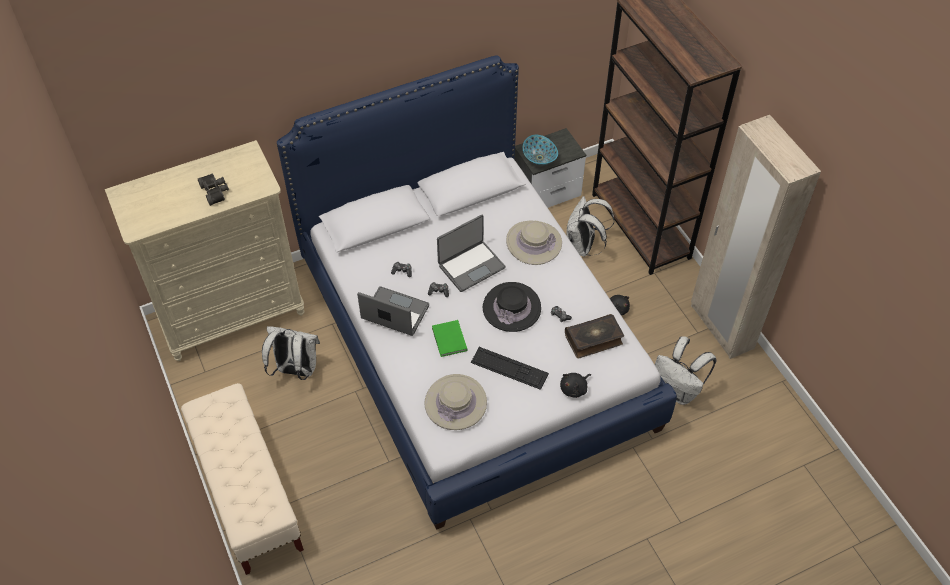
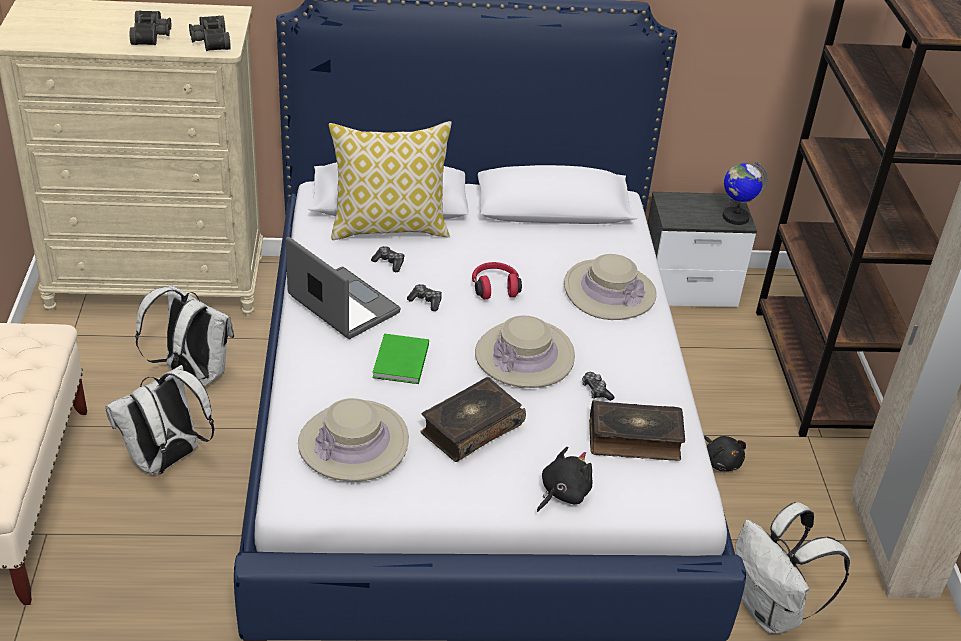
camera: 20 degrees right, 15 degrees down
(253, 183) = (209, 41): none -> black binoculars
(387, 244) = (390, 228): none -> pillow
(471, 266) = (495, 288): laptop -> red headphones
(509, 368) = (470, 428): keyboard -> book
(511, 308) = (524, 356): black hat -> beige hat
(539, 158) = (682, 214): bowl -> none
(570, 149) = (735, 217): none -> globe
(574, 388) = (562, 493): black plush toy -> black plush toy turned 150 degrees clockwise
(583, 247) = (708, 369): white backpack -> white backpack (166, 461)

